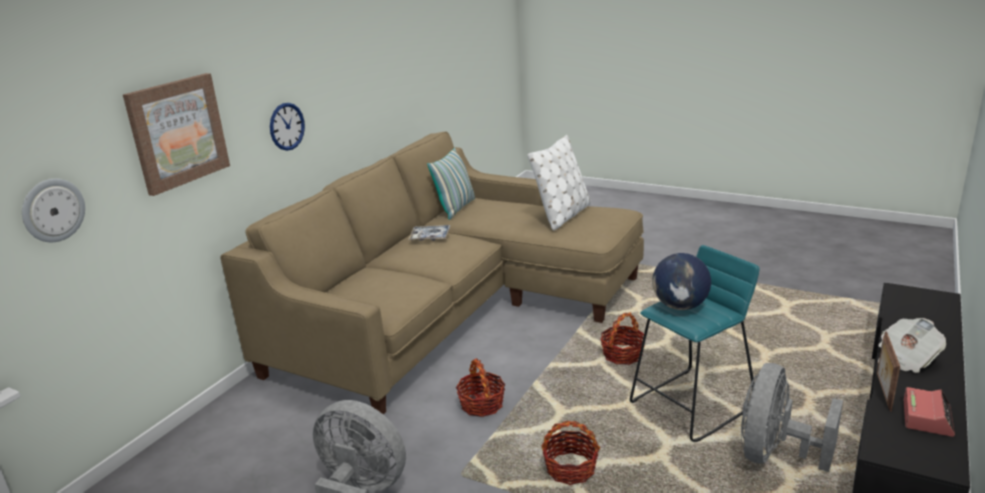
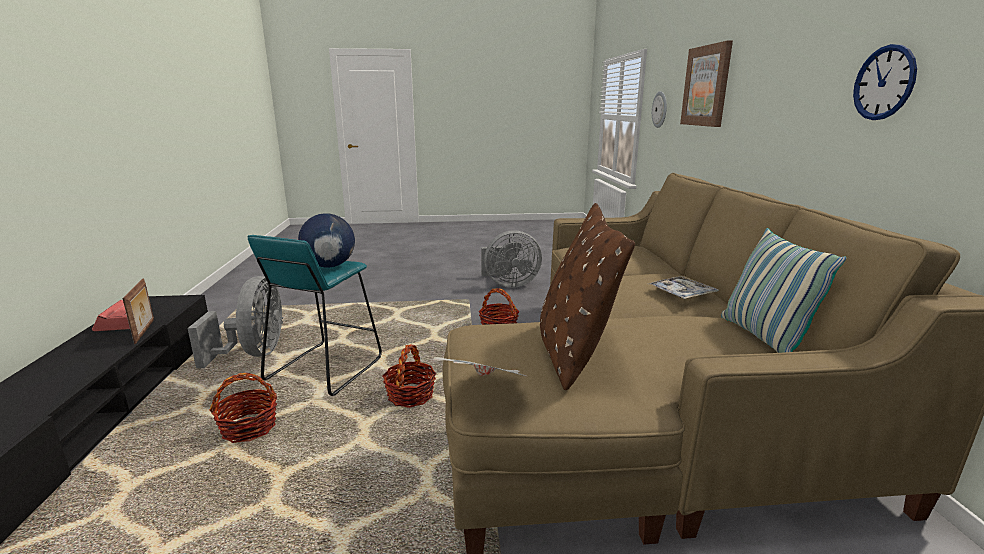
camera: 145 degrees right, 5 degrees down
(287, 126) = (772, 114): wall clock -> wall clock (884, 83)
(563, 215) = (573, 351): white pillow -> brown pillow
(570, 469) = (404, 315): basket -> basket (249, 428)
(905, 359) = (84, 364): newspaper -> newspaper (485, 389)

